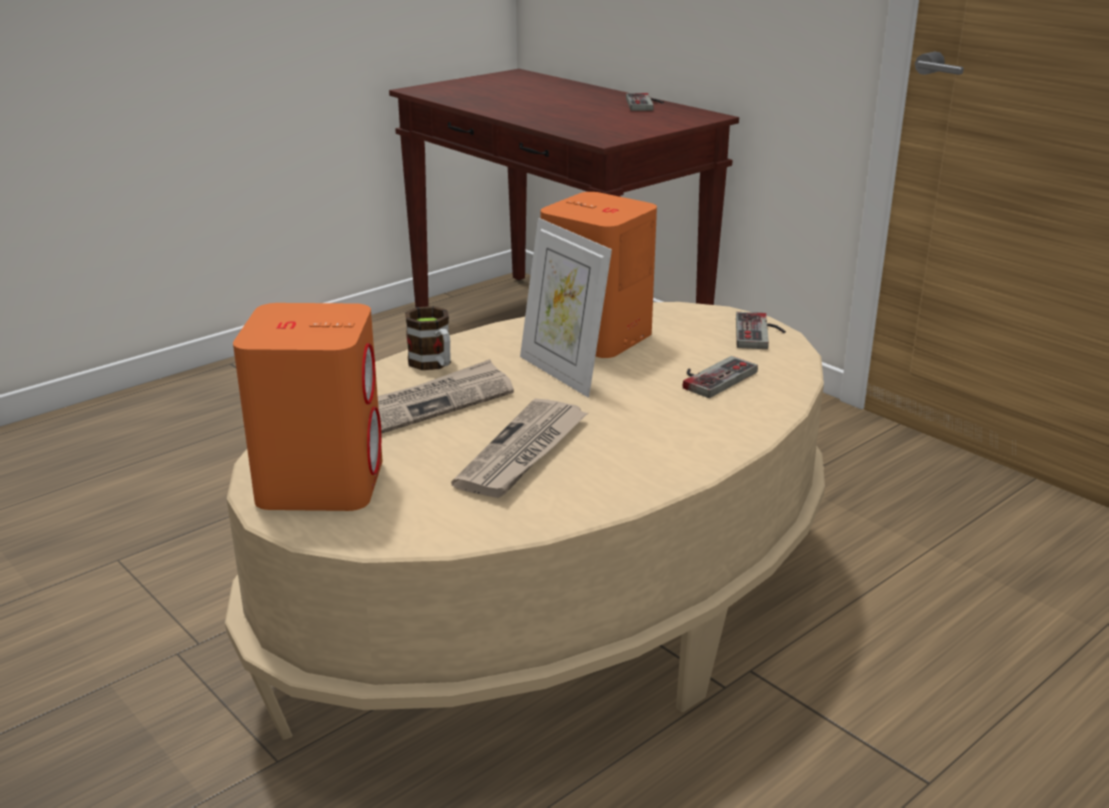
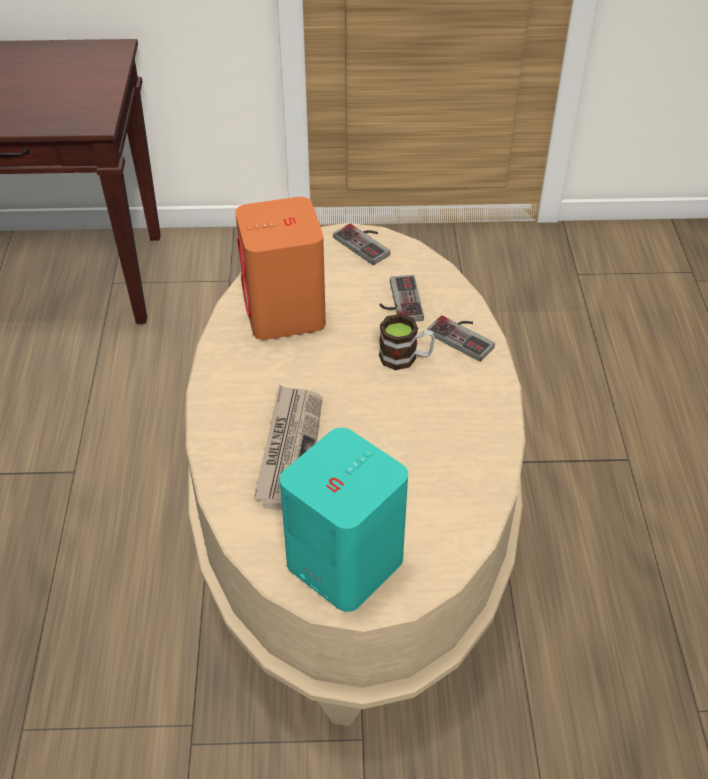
camera: 50 degrees left, 20 degrees up
(321, 482) = (343, 561): orange speaker -> turquoise speaker
(433, 364) = (230, 412): mug -> mug (405, 357)
(523, 452) = (405, 442): newspaper -> none
(562, 373) = (318, 360): picture frame -> none
(646, 104) = (39, 53): game controller -> game controller (464, 336)

